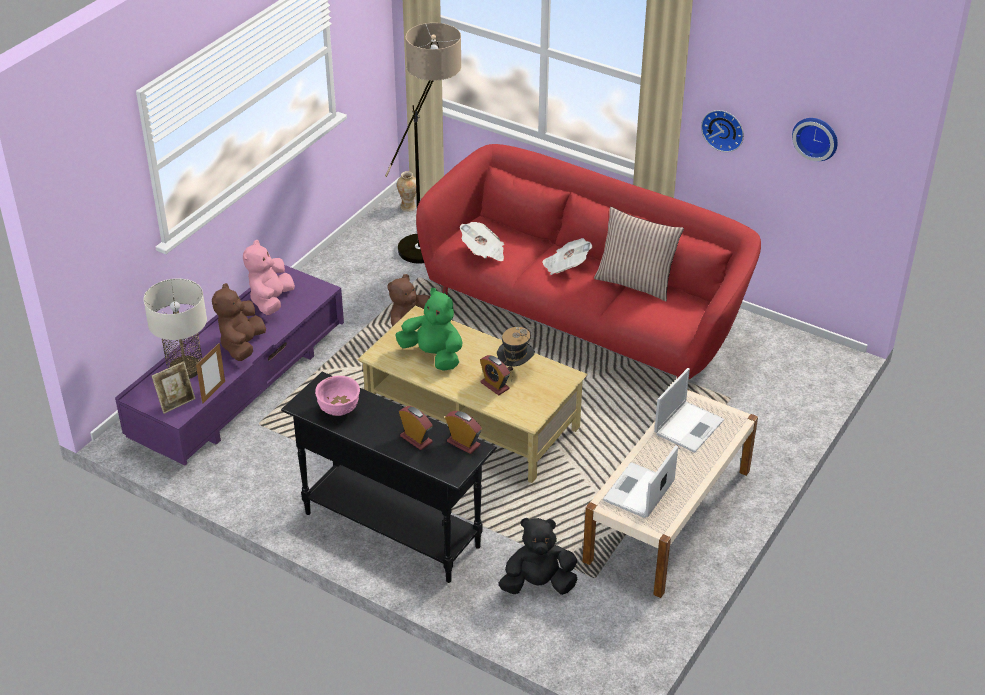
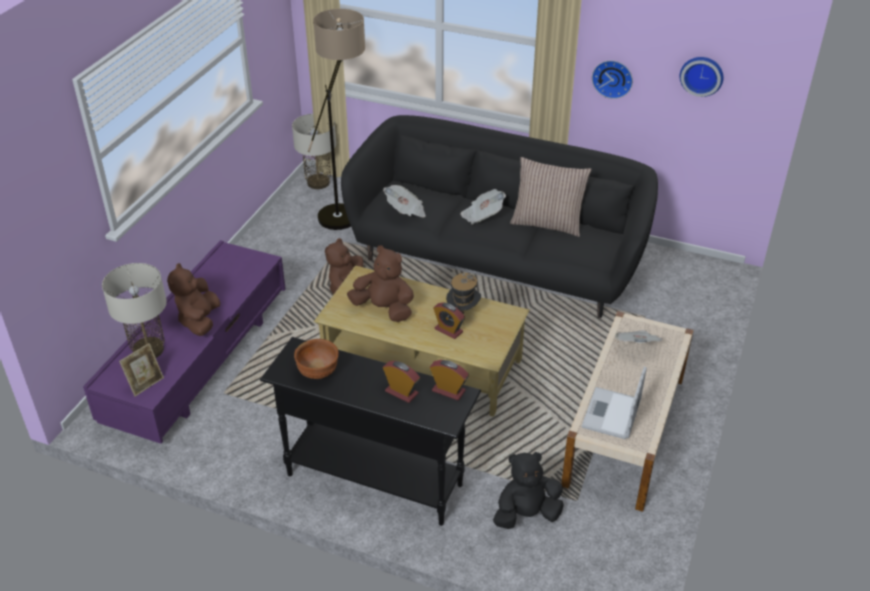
camera: 10 degrees left, 0 degrees up
(213, 392) = (180, 369): picture frame -> none
(271, 301) = (218, 276): pink plush toy -> none
(339, 410) = (318, 373): pink bowl -> brown bowl
(408, 207) = (318, 183): vase -> table lamp
(433, 355) = (384, 309): green plush toy -> brown plush toy
(583, 317) = (496, 260): red sofa -> black sofa
(689, 426) = (636, 346): laptop -> newspaper

